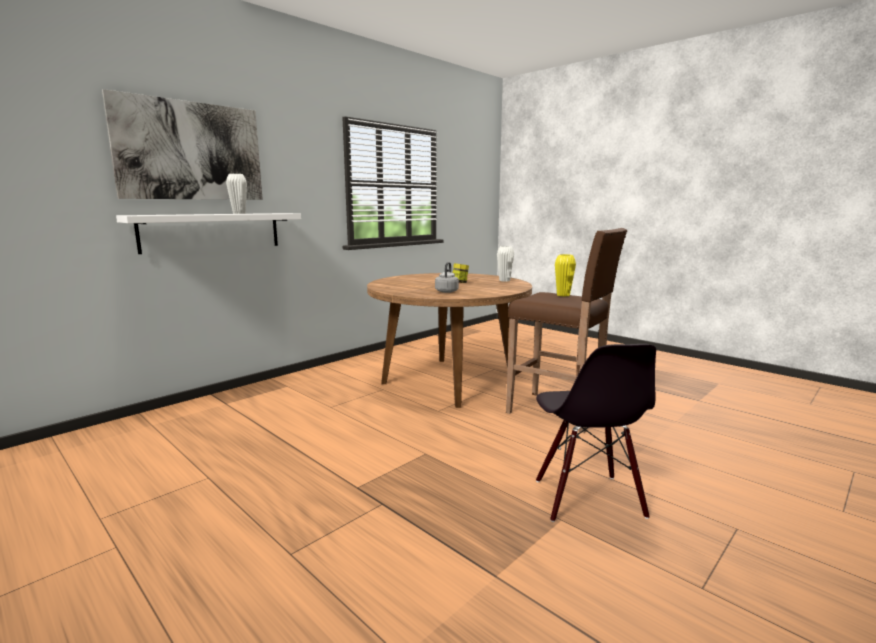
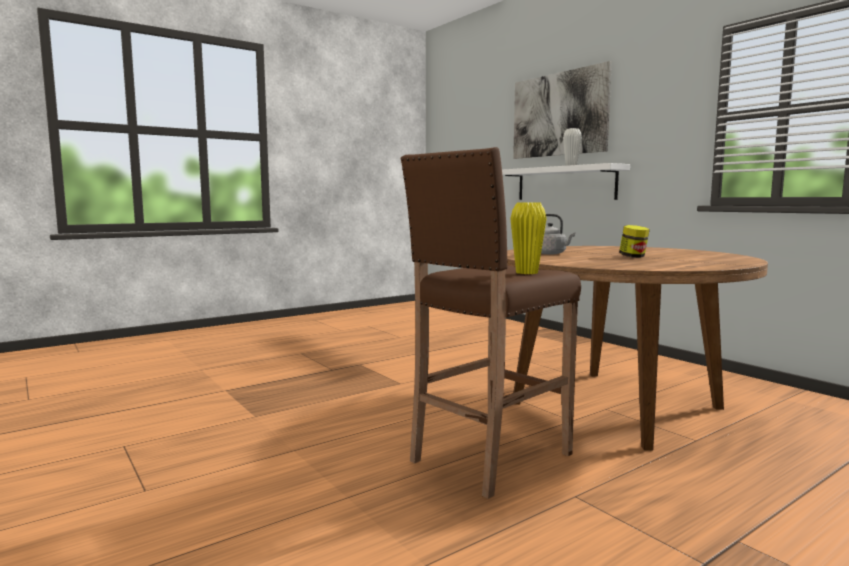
camera: 100 degrees right, 5 degrees down
(504, 280) = (677, 266): white vase -> none
(587, 498) = (271, 431): black chair -> none

